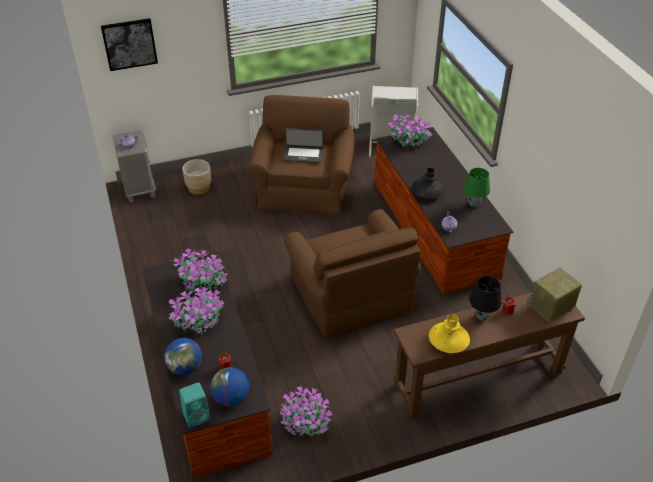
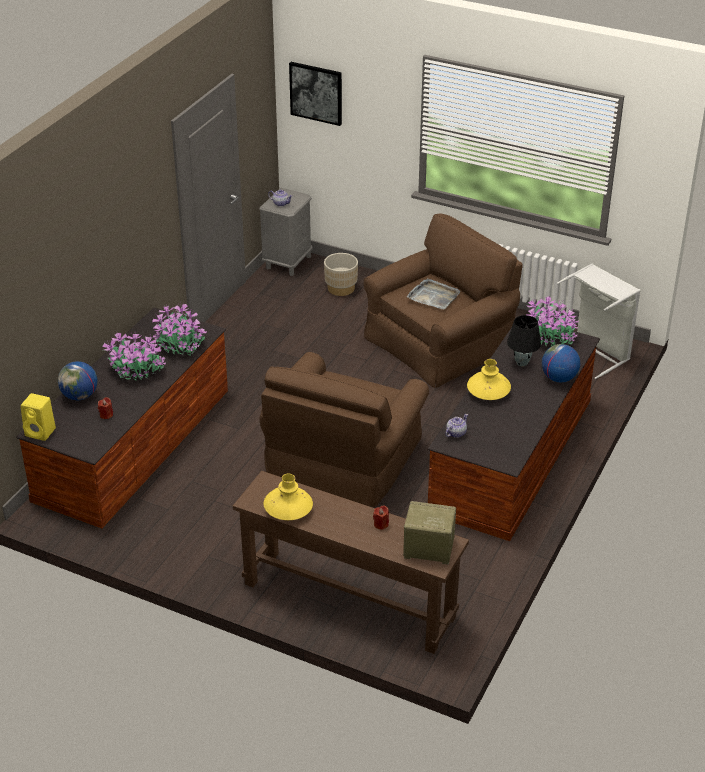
camera: 45 degrees right, 5 degrees down
(197, 415) = (41, 432): turquoise speaker -> yellow speaker
(231, 398) = (79, 437): globe -> globe (559, 378)
(303, 154) = (433, 296): laptop -> grey tray
(305, 423) = (158, 525): potted plant -> none
(427, 193) = (488, 392): black vase -> yellow vase
(474, 204) = (517, 430): green table lamp -> none
(482, 316) = (350, 513): black table lamp -> black table lamp (522, 363)

